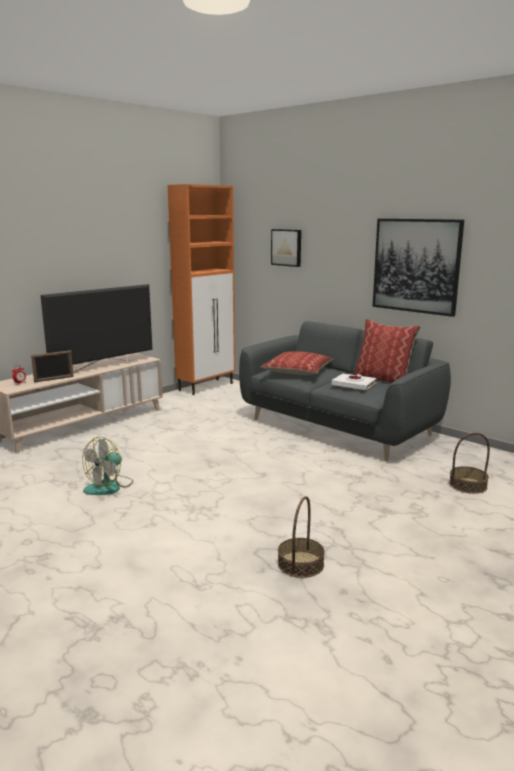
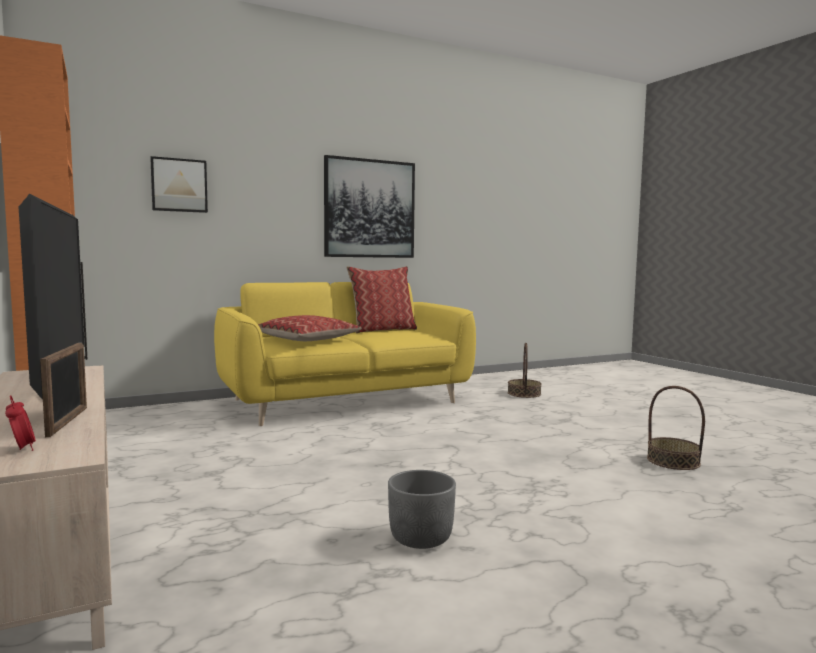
camera: 70 degrees left, 10 degrees down
(109, 486) = (421, 538): fan -> grey planter
(338, 427) = (345, 401): grey sofa -> yellow sofa
(354, 385) = (393, 334): white book -> none

